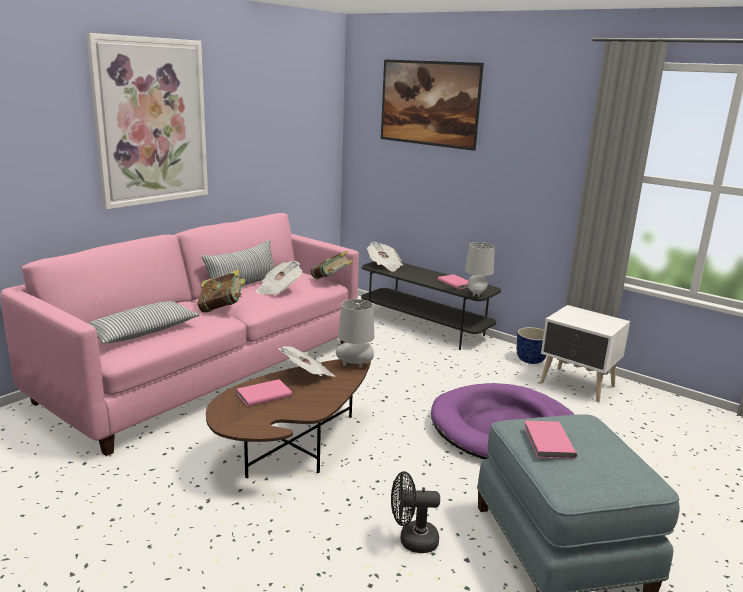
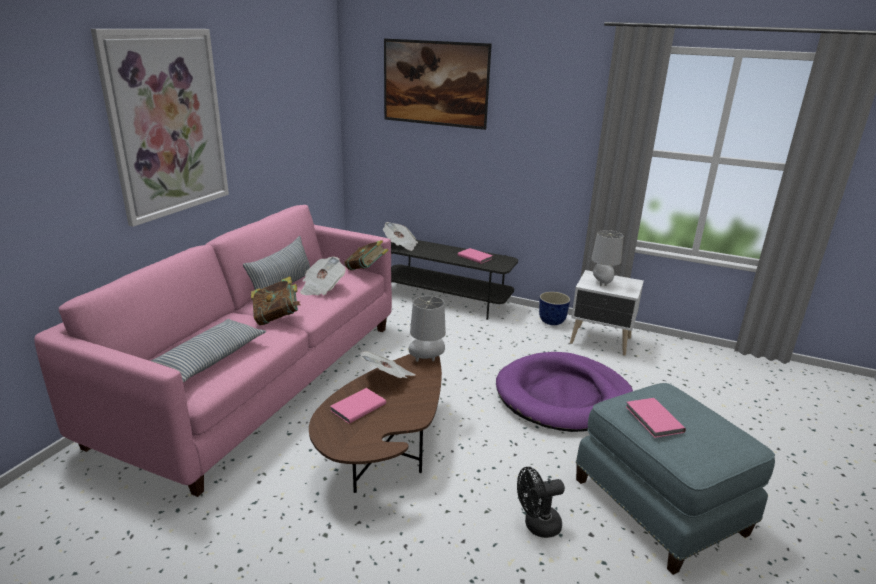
camera: 15 degrees left, 5 degrees up
(476, 295) = (500, 268): grey table lamp -> grey table lamp (602, 283)

